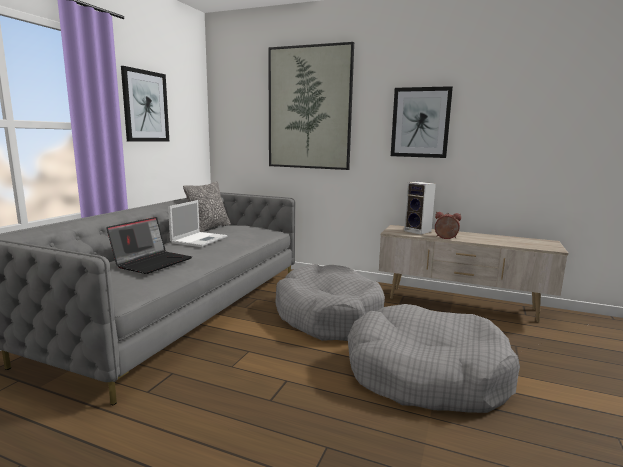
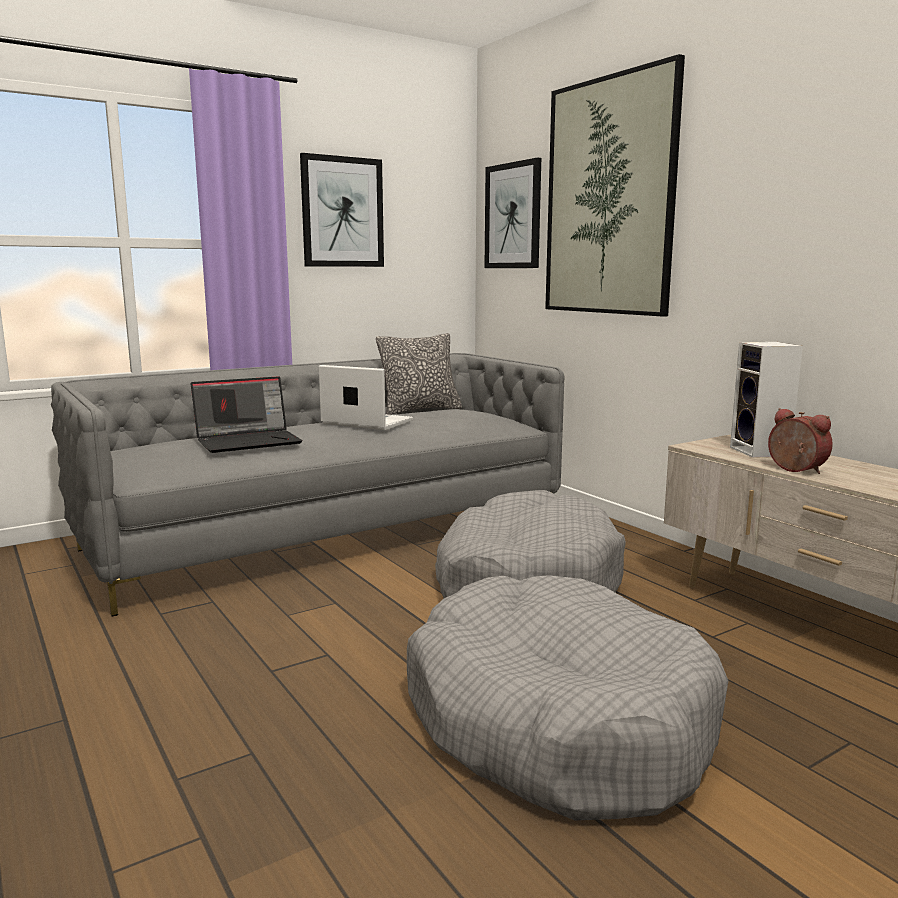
camera: 35 degrees right, 0 degrees up
(200, 239) = (365, 422): laptop -> laptop turned 120 degrees counterclockwise
(420, 122) = (802, 210): picture -> picture (513, 216)

